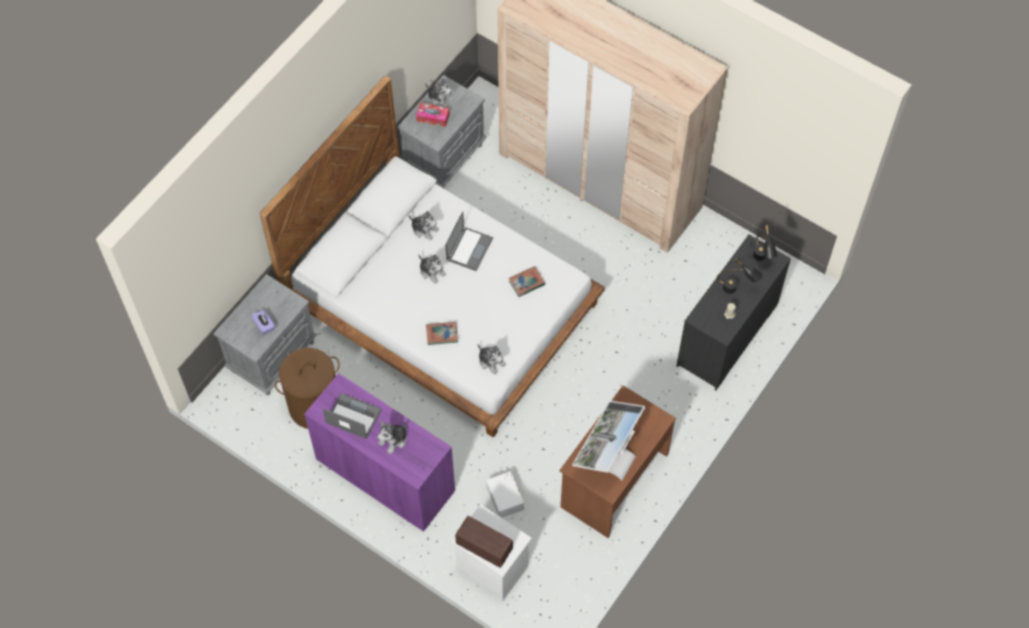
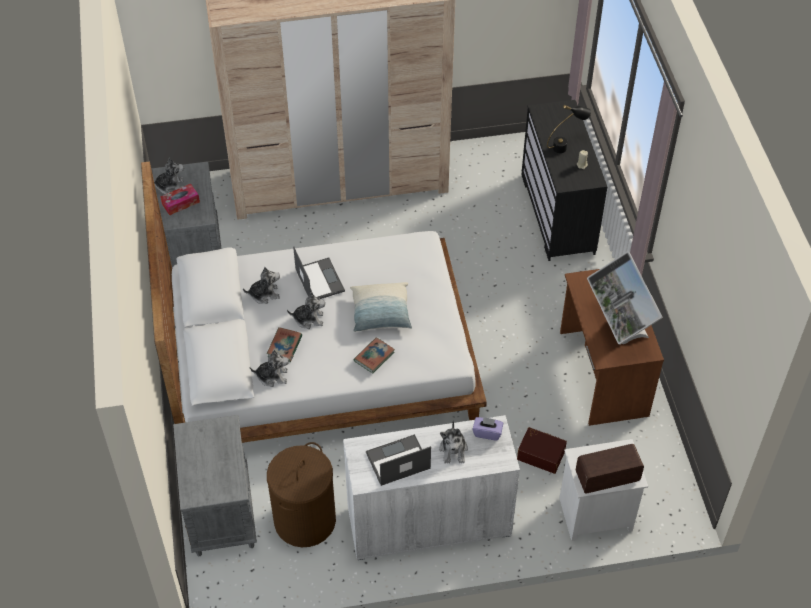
camera: 45 degrees left, 10 degrees down
(264, 326) = (221, 465): purple tissue box -> purple tissue box (487, 433)
(385, 475) = (428, 521): purple cabinet -> white cabinet
(481, 308) = (381, 314): none -> pillow
(491, 361) = (437, 345): plush toy -> plush toy (272, 376)
(506, 497) = (541, 454): white storage box -> brown storage box
(526, 283) = (394, 269): book -> book (284, 346)
(761, 260) = (558, 115): black table lamp -> none

